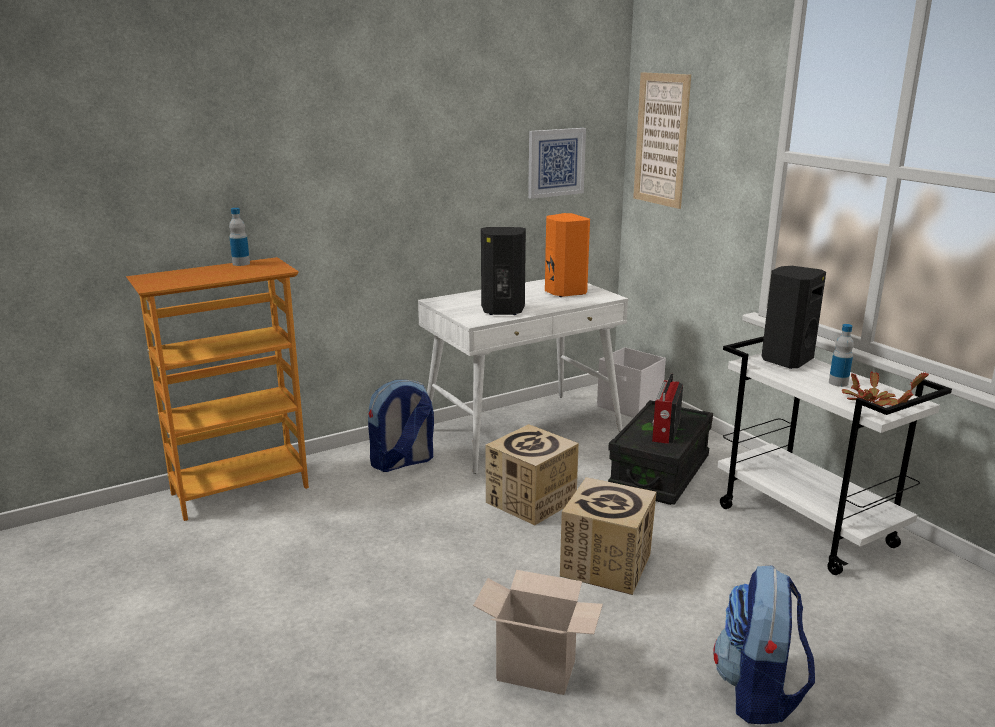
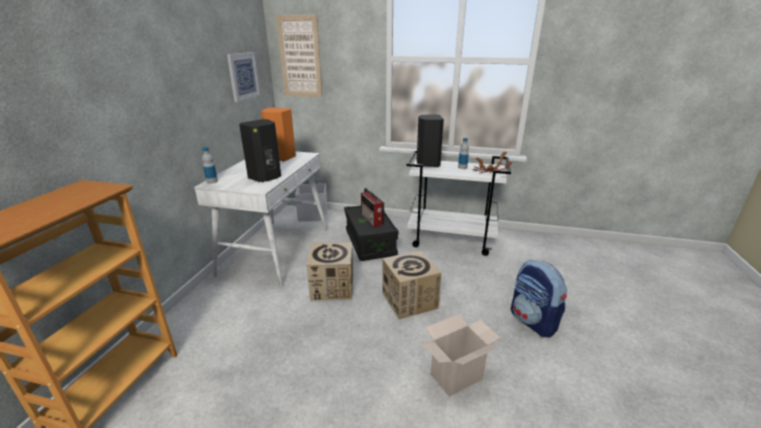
camera: 45 degrees left, 5 degrees up
(241, 263) = (53, 194): bottle -> bottle (212, 181)
(402, 462) = (226, 302): backpack -> none

